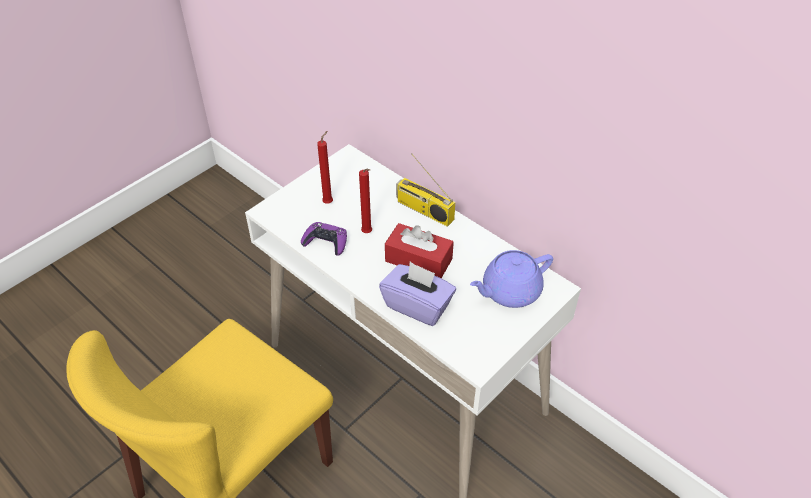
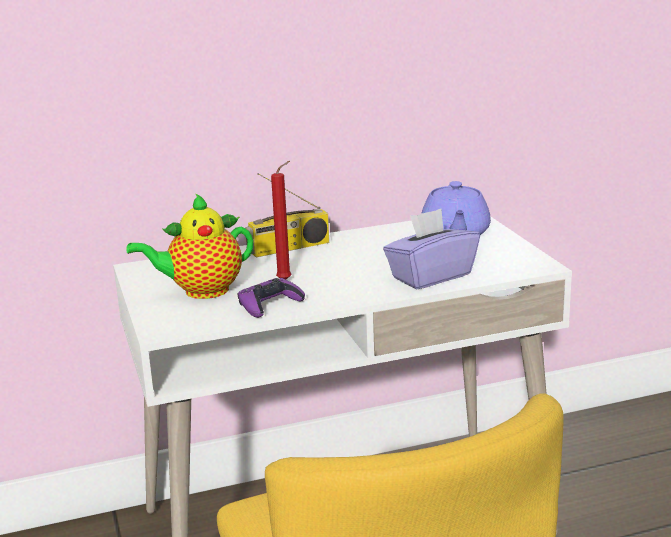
camera: 60 degrees left, 25 degrees down
(329, 202) = (201, 291): red candle -> teapot
(418, 260) = (362, 264): red tissue box -> none

